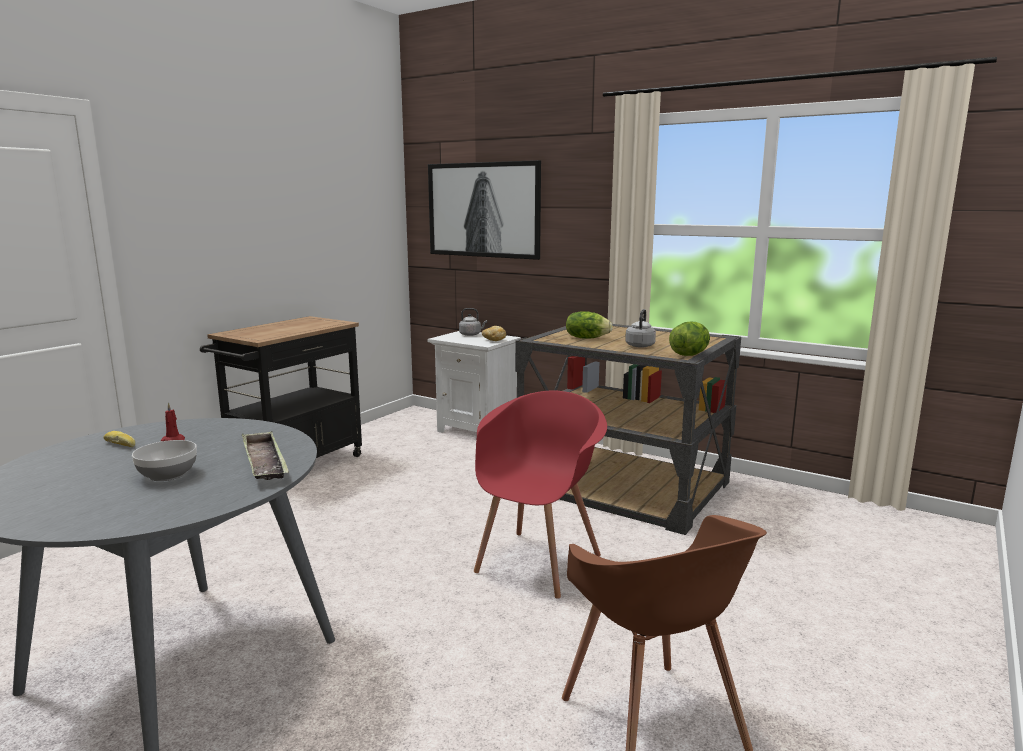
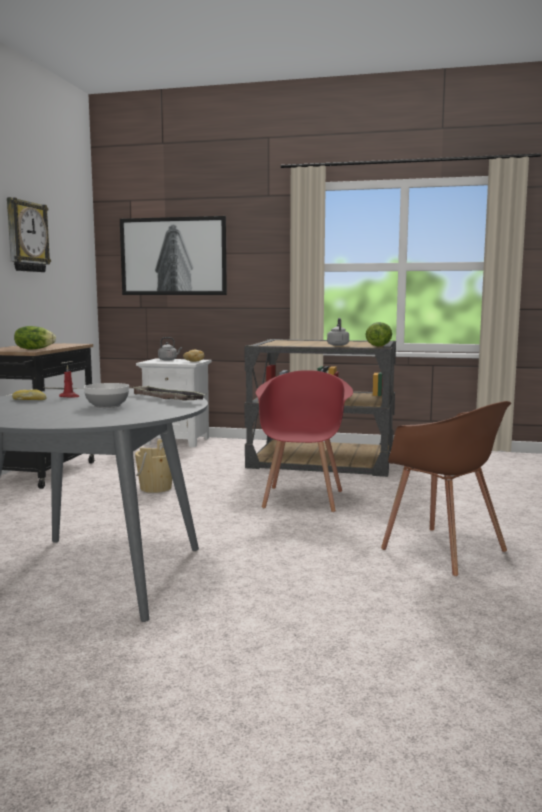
camera: 20 degrees left, 5 degrees down
(294, 196) = (26, 236): none -> wall clock
(386, 511) = (156, 488): none -> beige bucket
(587, 338) = (293, 344): lettuce -> lettuce (34, 349)

